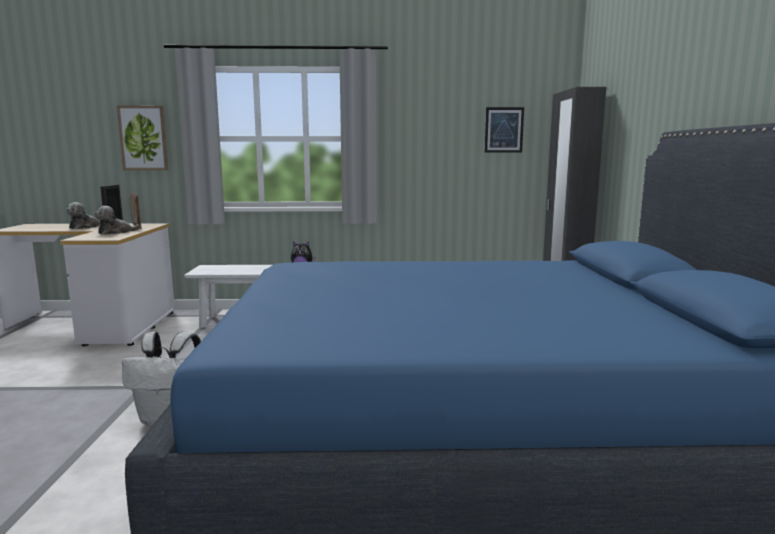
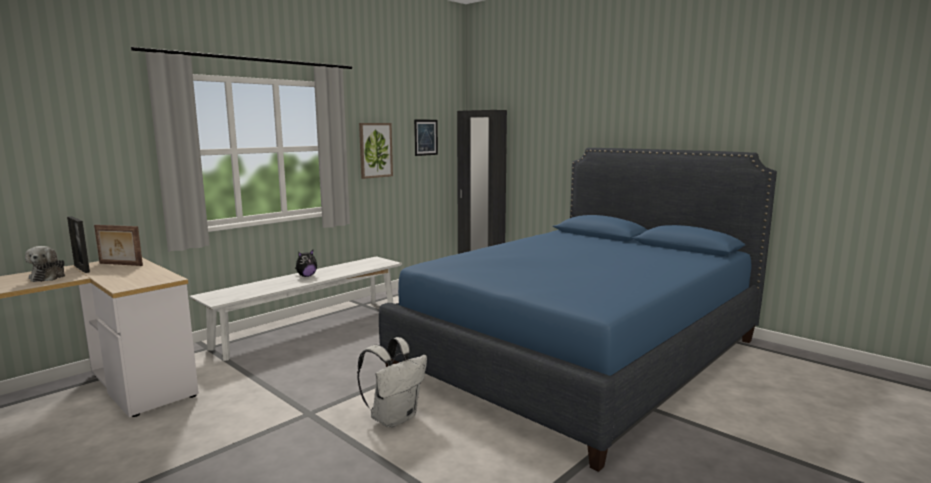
camera: 45 degrees left, 0 degrees up
(116, 232) = (135, 274): plush toy -> none
(143, 138) = (94, 156): picture -> picture (375, 150)

